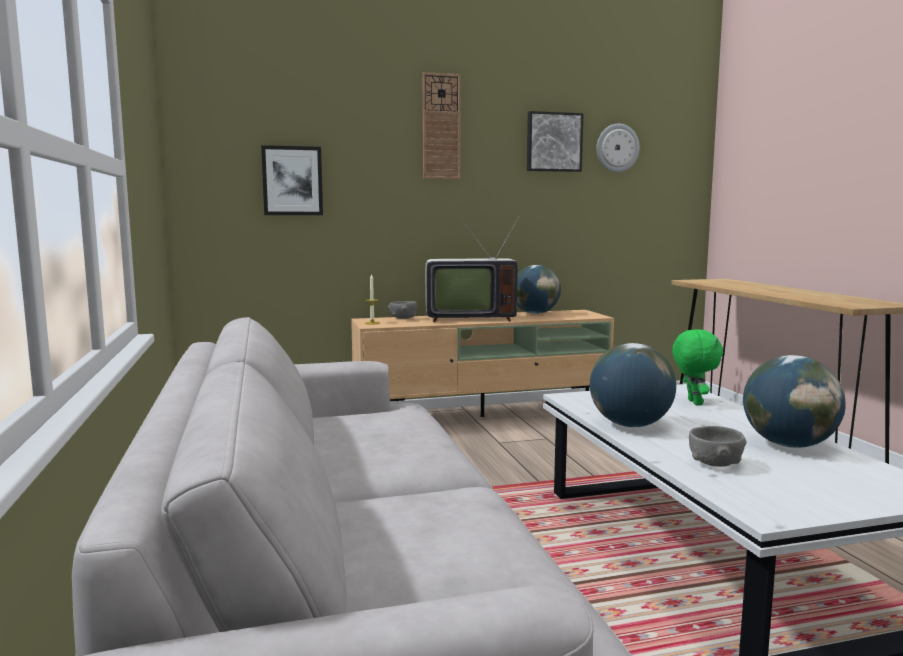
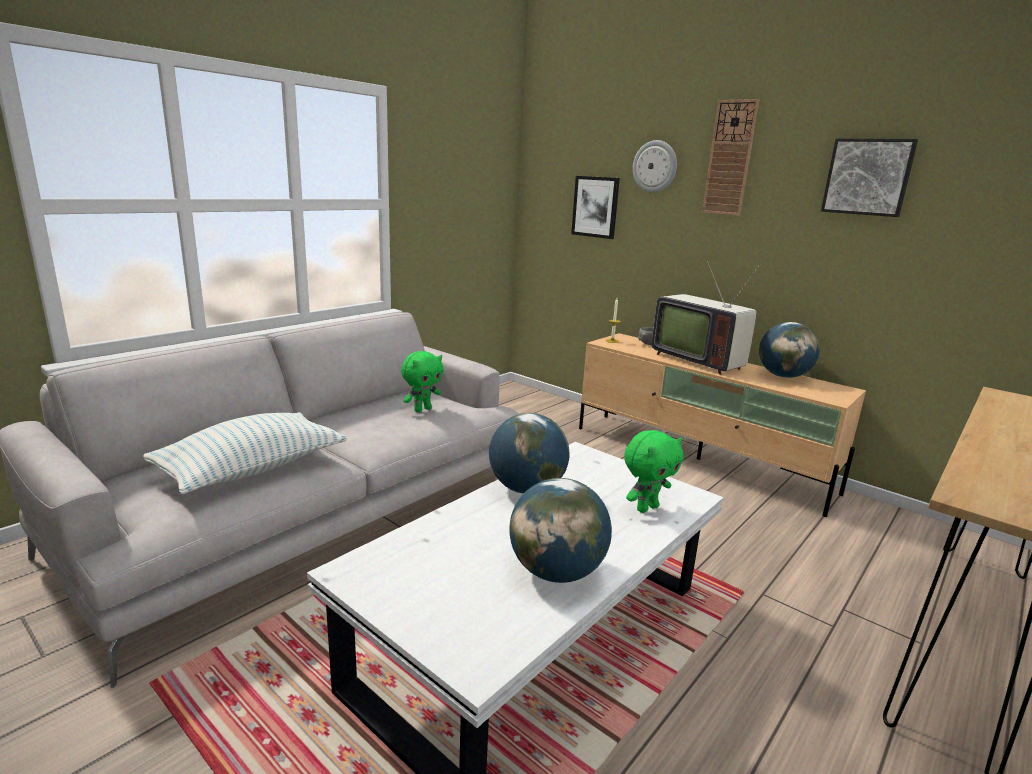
camera: 55 degrees right, 10 degrees up
(375, 425) = (422, 409): none -> green plush toy
(449, 533) = (252, 469): none -> pillow
(617, 148) = (972, 187): wall clock -> wall clock (655, 166)
(715, 464) = (456, 538): grey bowl -> none

